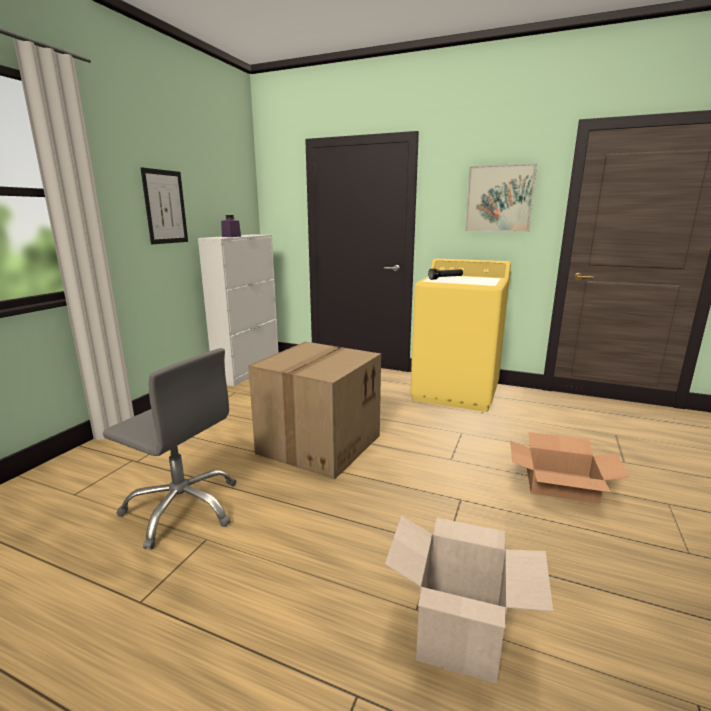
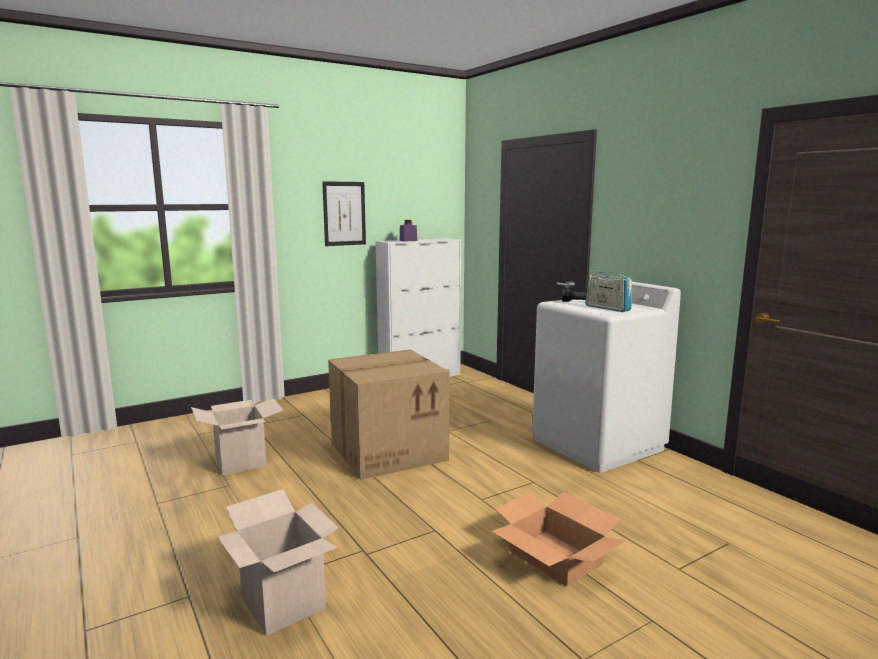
camera: 35 degrees right, 5 degrees down
(183, 508) = (241, 462): grey office chair -> cardboard box
(456, 392) = (598, 445): yellow washing machine -> white washing machine
(475, 281) = (607, 308): none -> radio
(499, 199) = (673, 209): picture -> none

